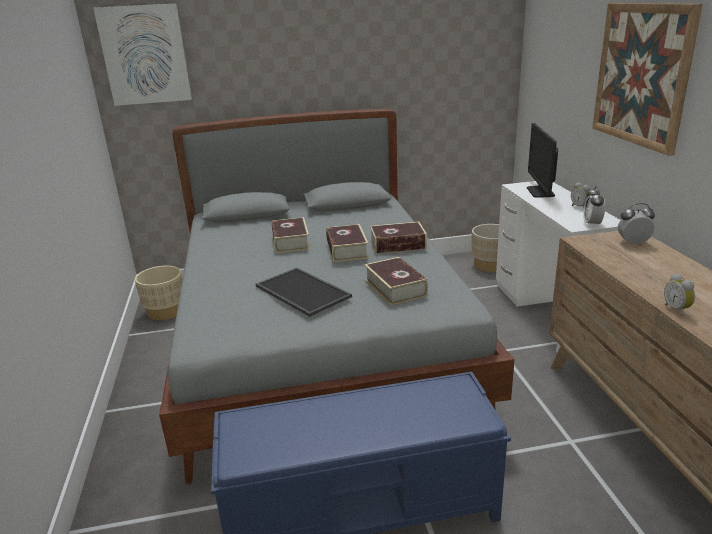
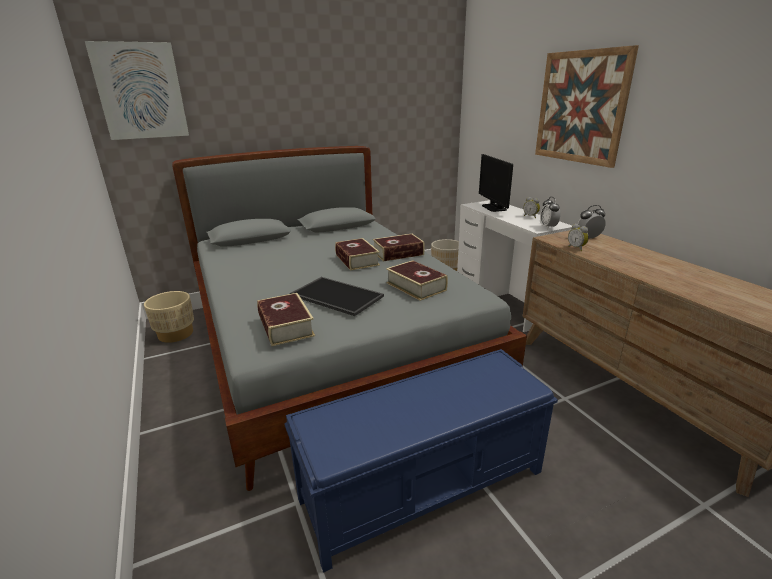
camera: 15 degrees left, 0 degrees up
(290, 241) = (302, 257): book -> book (286, 326)
(677, 310) = (657, 280): alarm clock -> alarm clock (577, 248)

